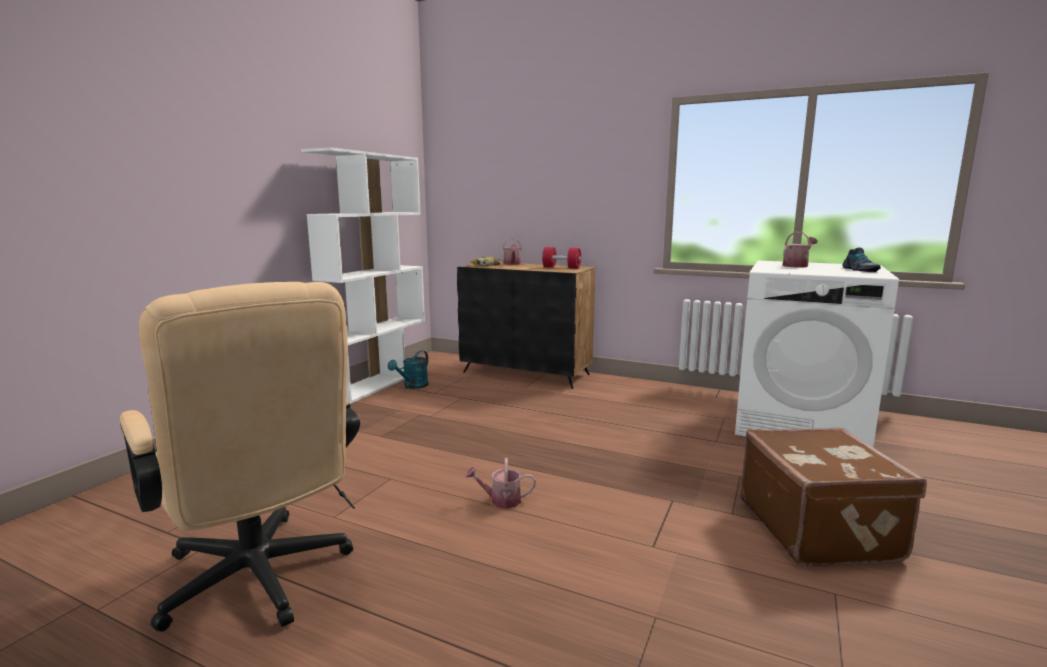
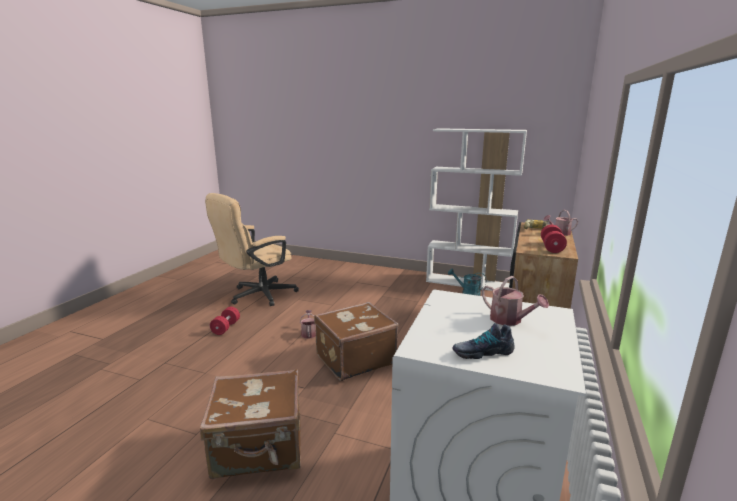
camera: 85 degrees right, 5 degrees up
(443, 617) = (226, 328): none -> red dumbbell
(588, 463) = (354, 358): none -> brown suitcase

